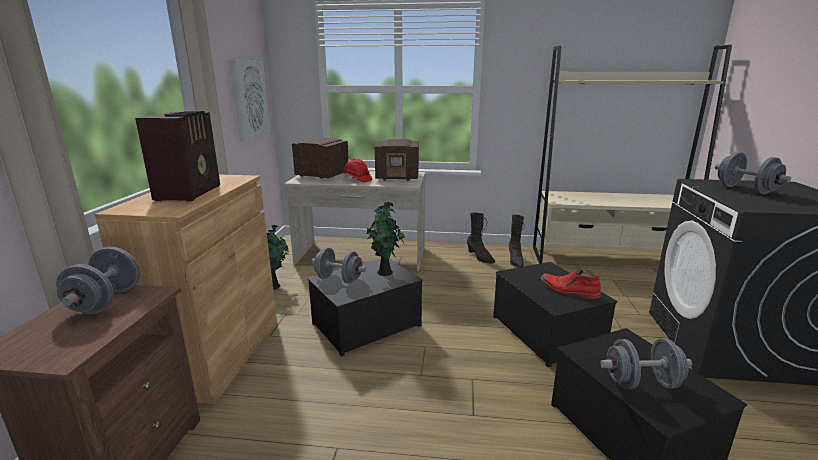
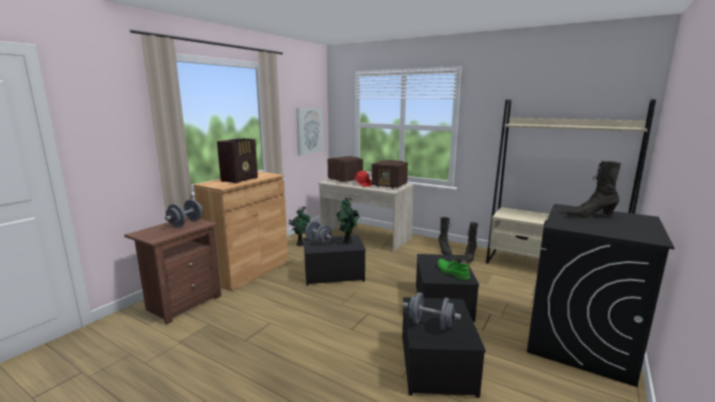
camera: 25 degrees right, 5 degrees down
(569, 291) = (452, 272): red boot -> green boot
(745, 190) = (589, 216): grey dumbbell -> black boot

